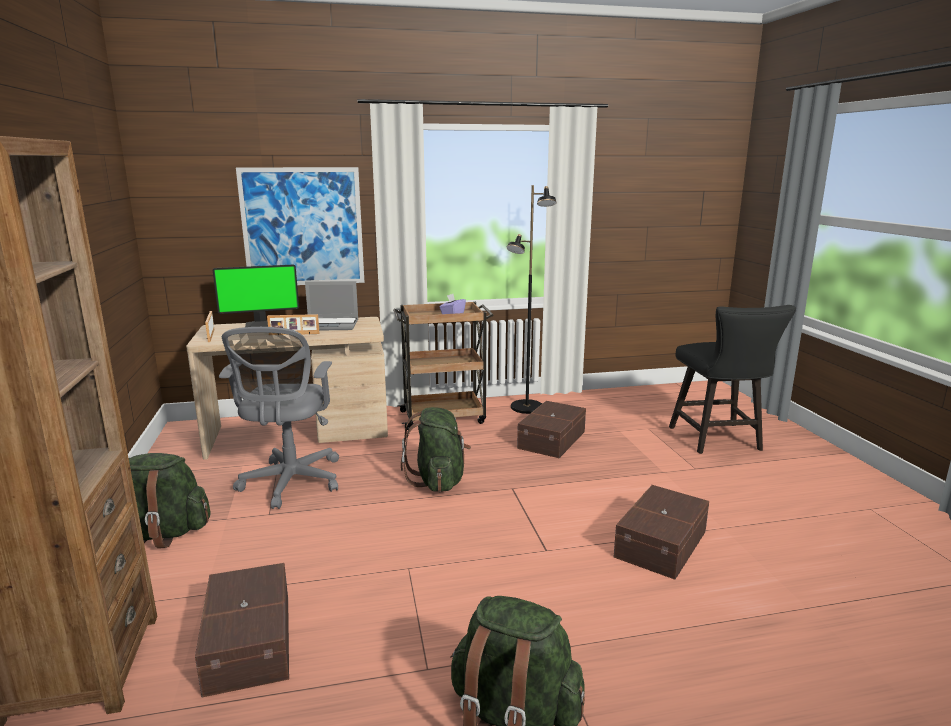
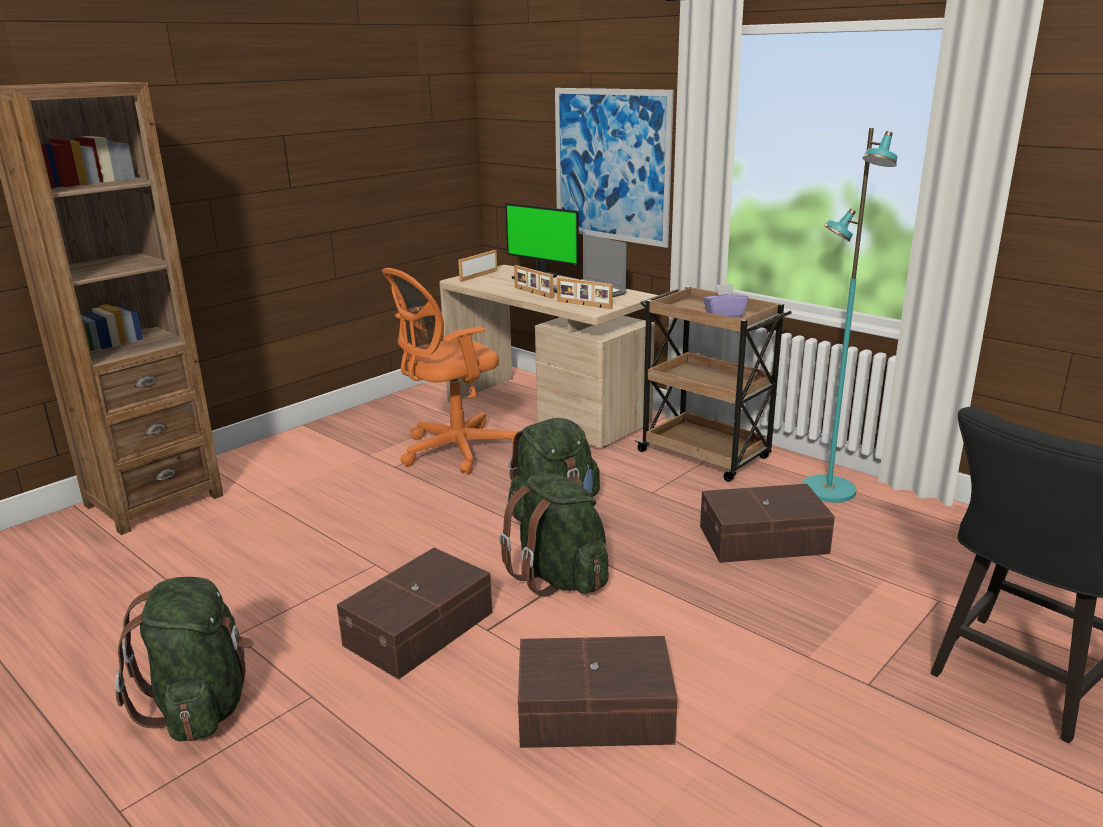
camera: 55 degrees right, 5 degrees up
(163, 534) = (323, 445): green backpack -> green backpack (559, 578)
(251, 641) = (220, 543): brown storage box -> brown storage box (421, 629)
(290, 483) = (454, 451): grey office chair -> orange office chair
(353, 331) = (584, 305): none -> picture frame
(526, 408) = (827, 490): black floor lamp -> turquoise floor lamp

